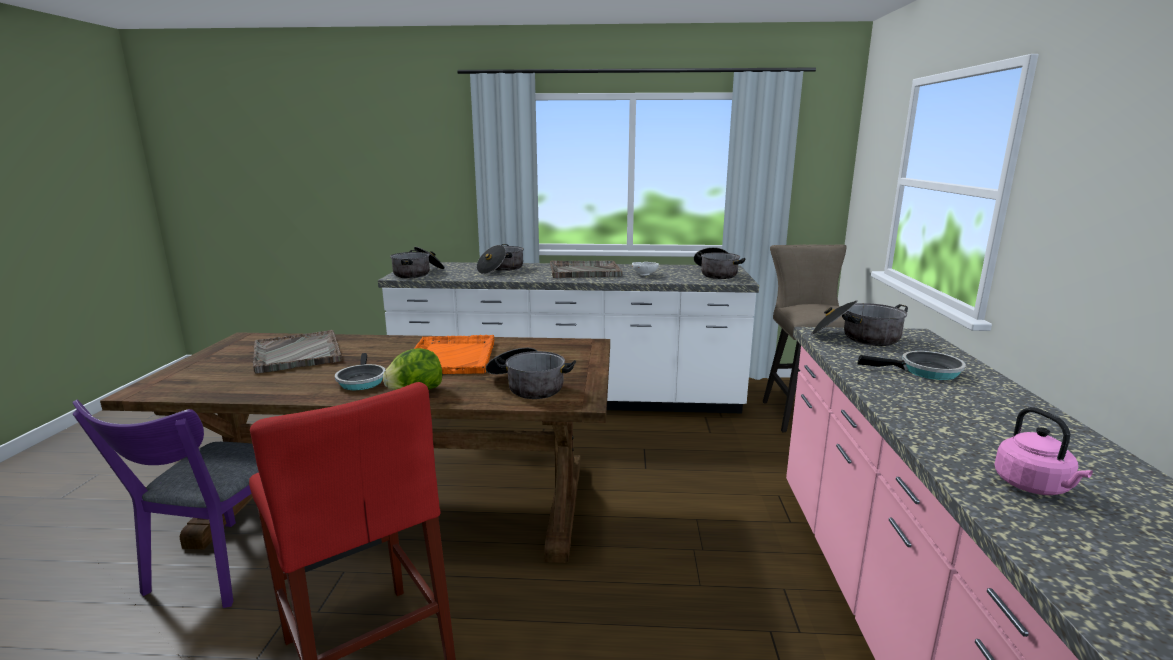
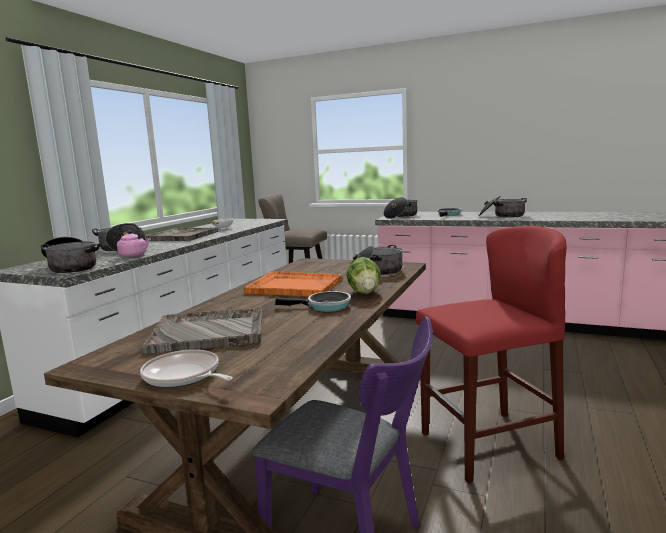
camera: 70 degrees left, 5 degrees down
(197, 365) = (184, 376): none -> frying pan
(716, 274) = (248, 221): cooking pot -> cooking pot (502, 216)
(1034, 486) = (548, 216): pink kettle -> pink kettle (134, 256)

